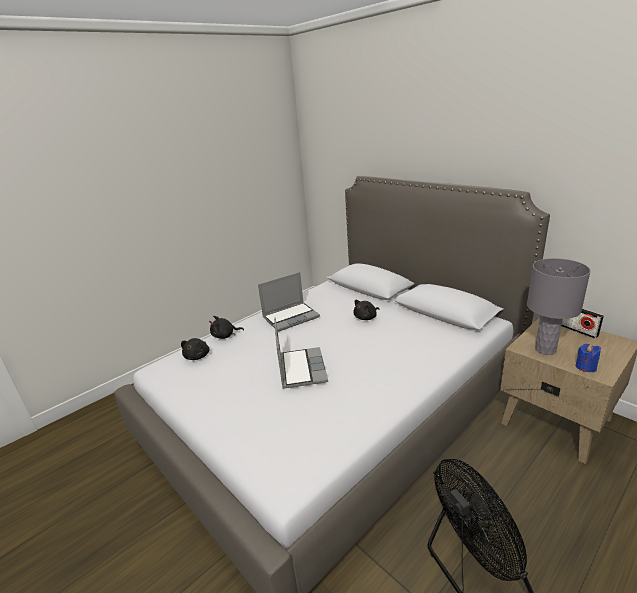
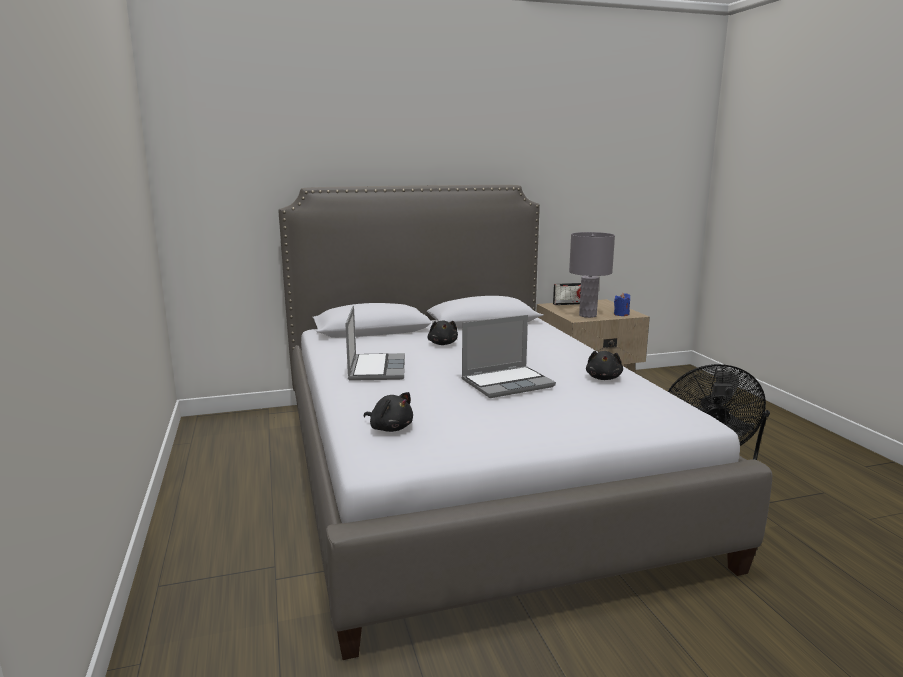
camera: 65 degrees left, 10 degrees down
(225, 336) = (355, 407): black plush toy -> black plush toy (603, 378)
(301, 368) = (508, 383): laptop -> laptop turned 135 degrees clockwise

